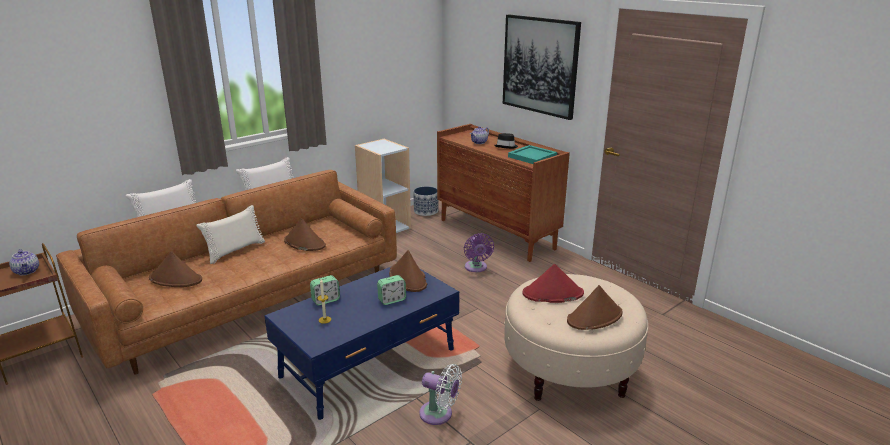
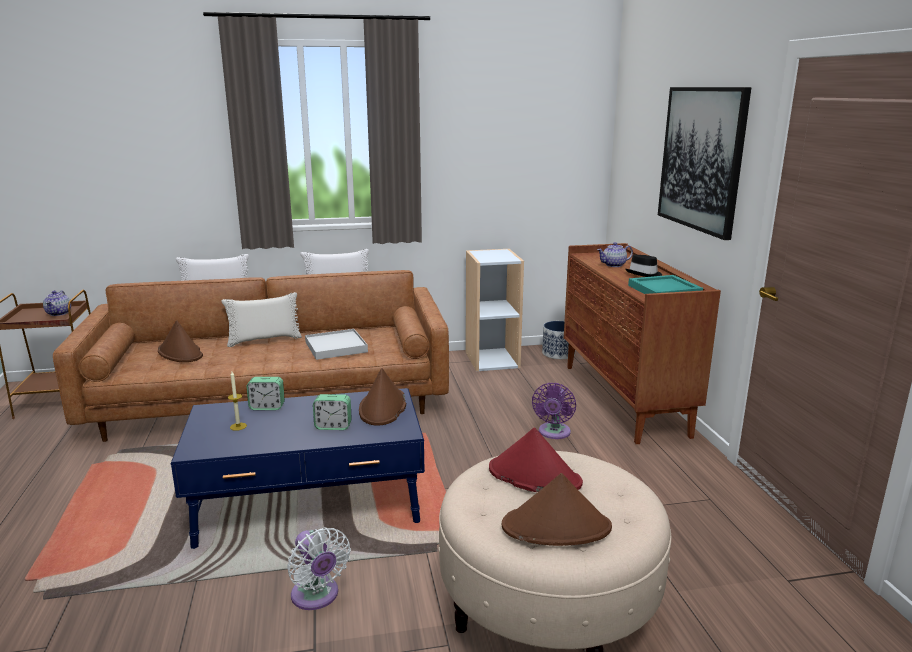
camera: 30 degrees right, 5 degrees down
(304, 243) = (336, 347): brown hat -> white tray

